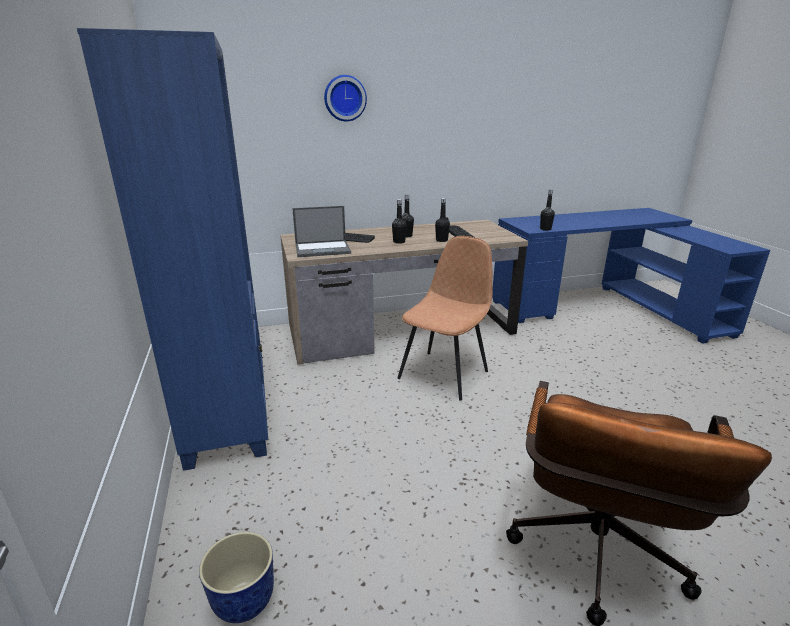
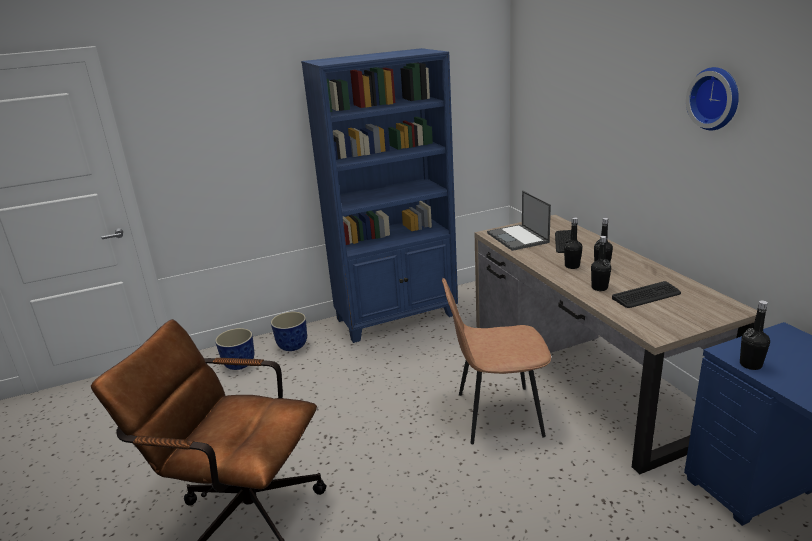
camera: 85 degrees right, 0 degrees up
(230, 523) = (293, 346): none -> planter
(344, 98) = (621, 89): wall clock -> wall clock (716, 98)
(444, 374) = (496, 414): brown chair -> brown chair turned 150 degrees clockwise

